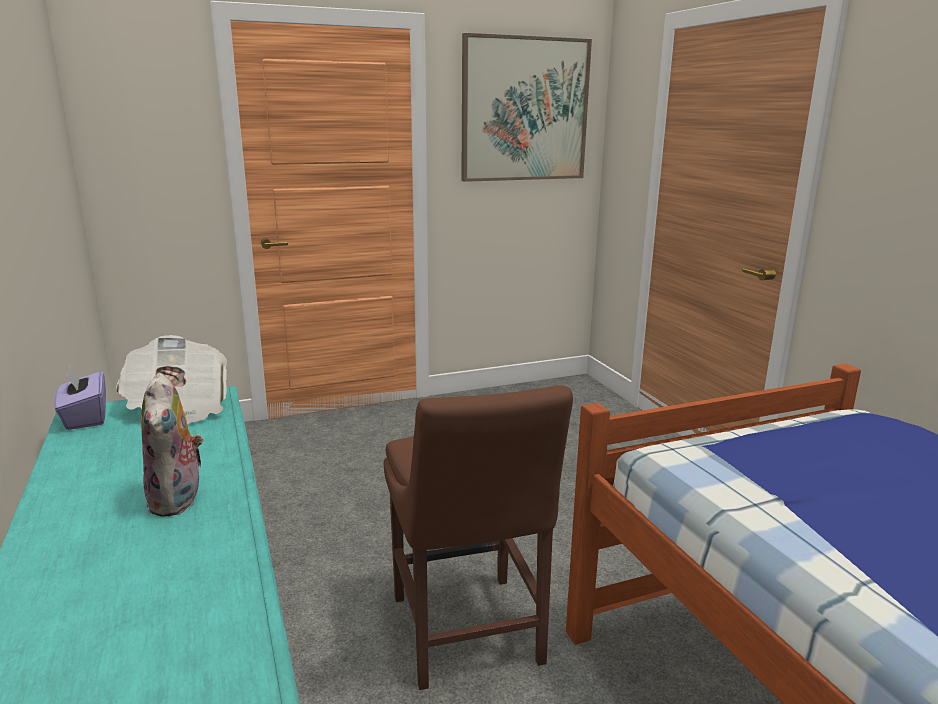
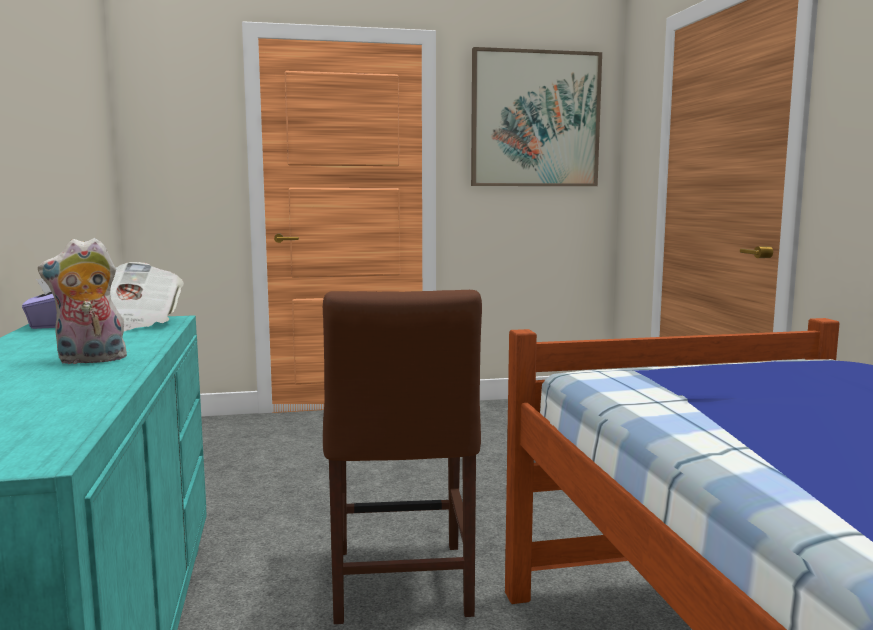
camera: 10 degrees right, 10 degrees down
(179, 500) = (90, 360): plush toy -> plush toy turned 75 degrees clockwise

